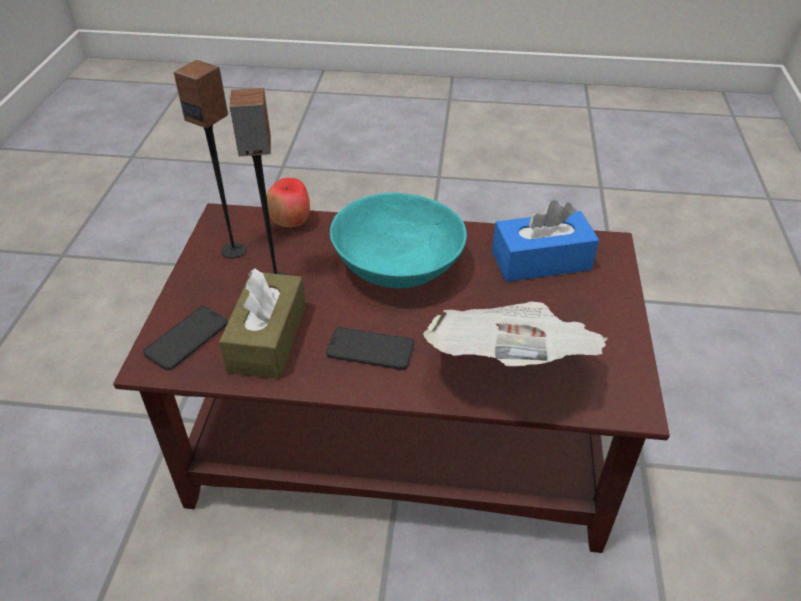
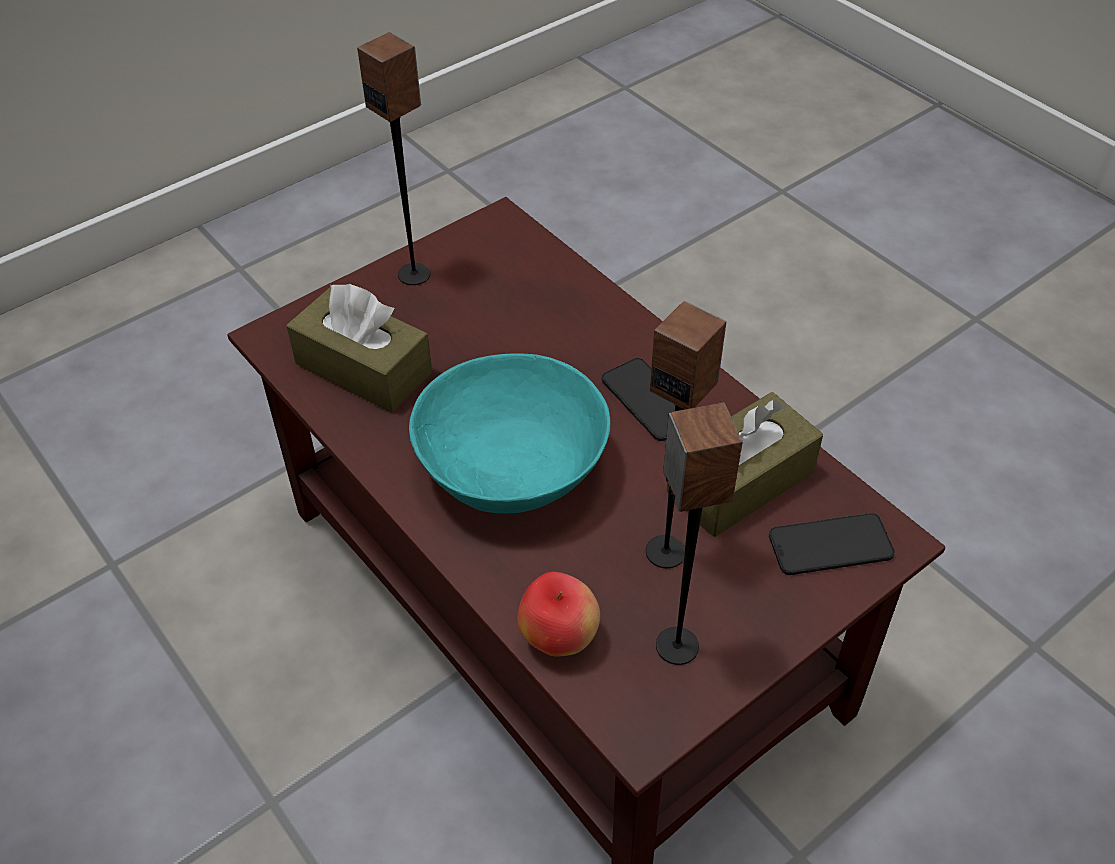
camera: 135 degrees left, 5 degrees up
(509, 362) = (542, 307): newspaper -> none
(541, 261) = (363, 368): blue tissue box -> brown tissue box
(611, 327) = (415, 274): none -> speaker

